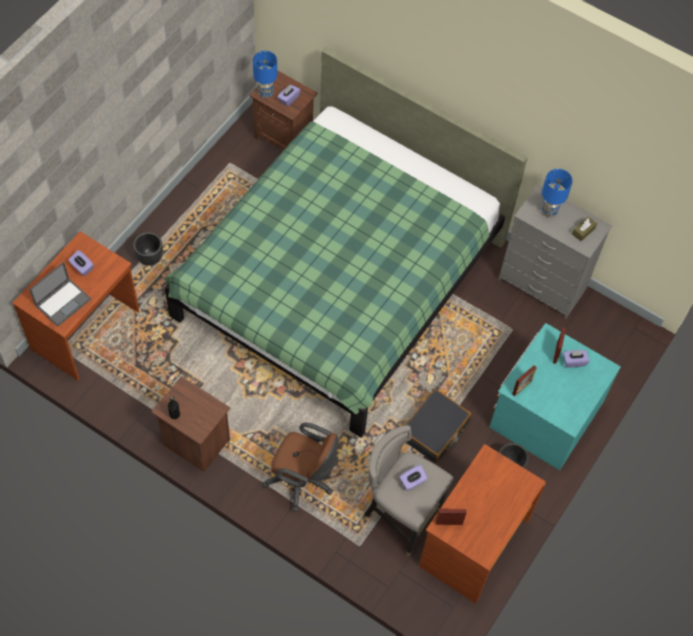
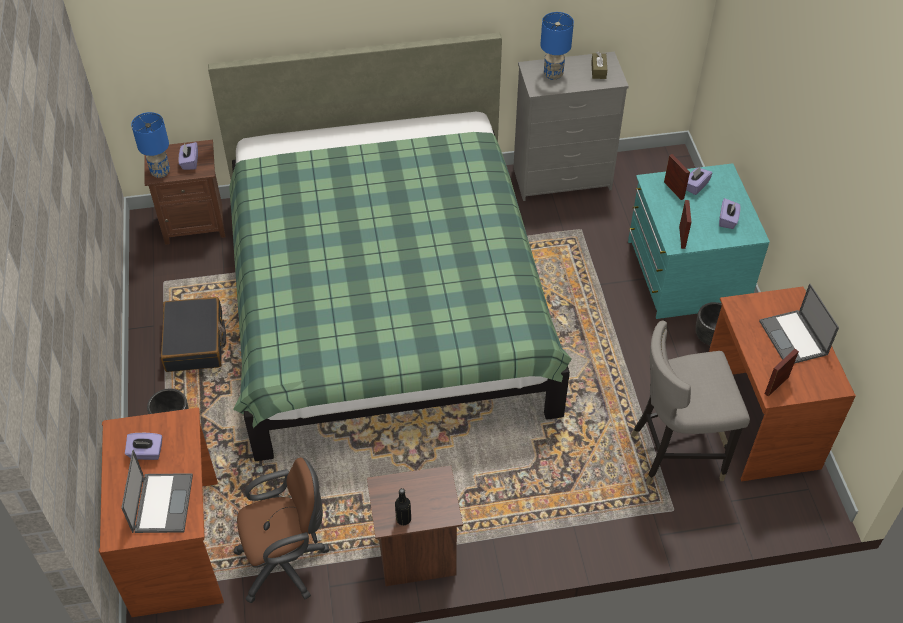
camera: 40 degrees left, 10 degrees down
(302, 481) = (557, 499): brown office chair -> brown office chair (287, 562)
(412, 481) = (698, 382): purple tissue box -> purple tissue box (727, 220)
(434, 430) = (617, 358): black suitcase -> black suitcase (195, 342)
(496, 506) = (794, 338): none -> laptop

